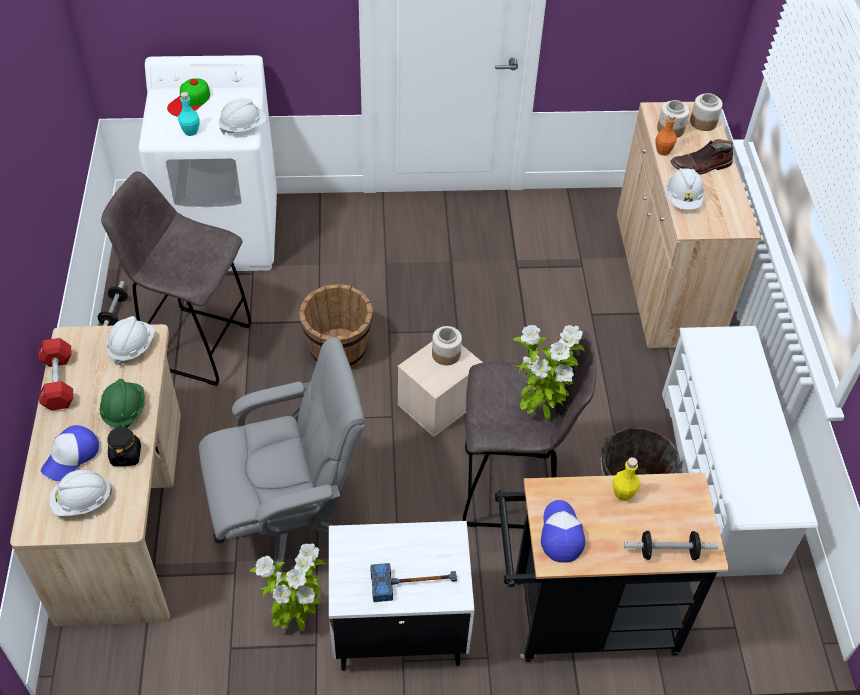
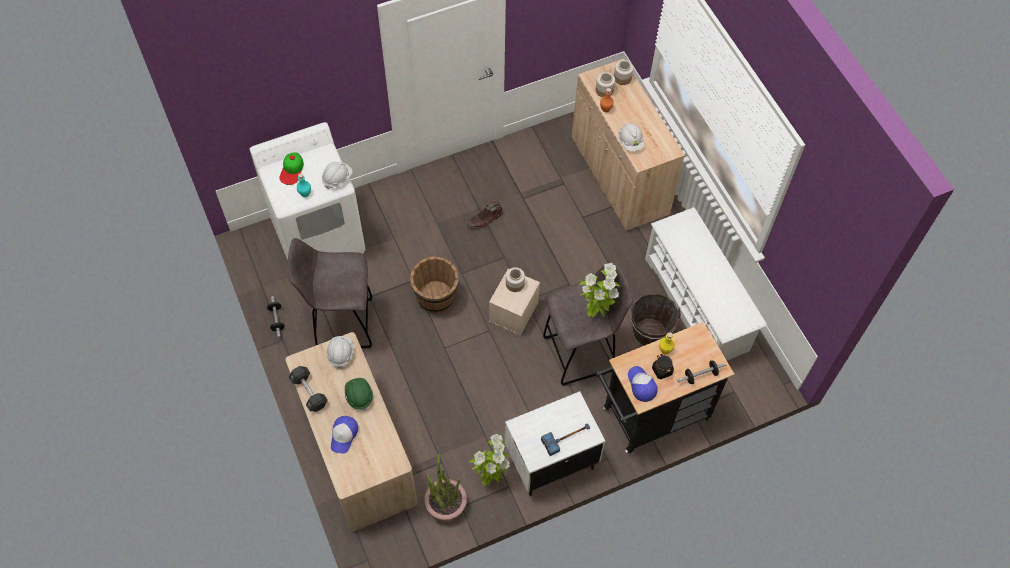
camera: 20 degrees left, 10 degrees up
(58, 382) = (309, 392): red dumbbell -> black dumbbell
(82, 501) = (366, 459): white hard hat -> none
(126, 455) = (375, 423): black jar -> black jar (662, 370)
(209, 637) = (446, 504): none -> potted plant
(288, 523) = (458, 421): grey office chair -> none
(700, 166) = (632, 113): brown boot -> brown boot (485, 219)

